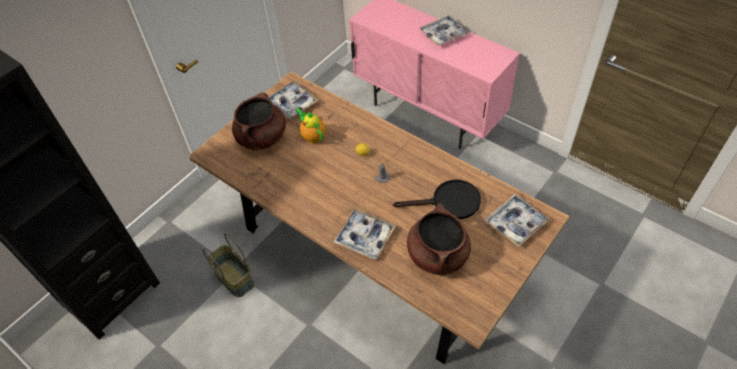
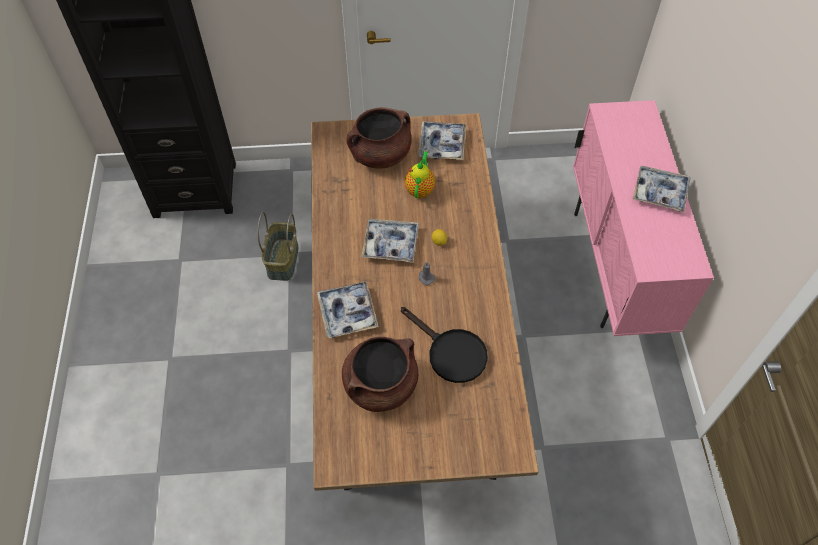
camera: 45 degrees right, 5 degrees up
(516, 223) = (481, 427): tray -> tray (390, 244)

